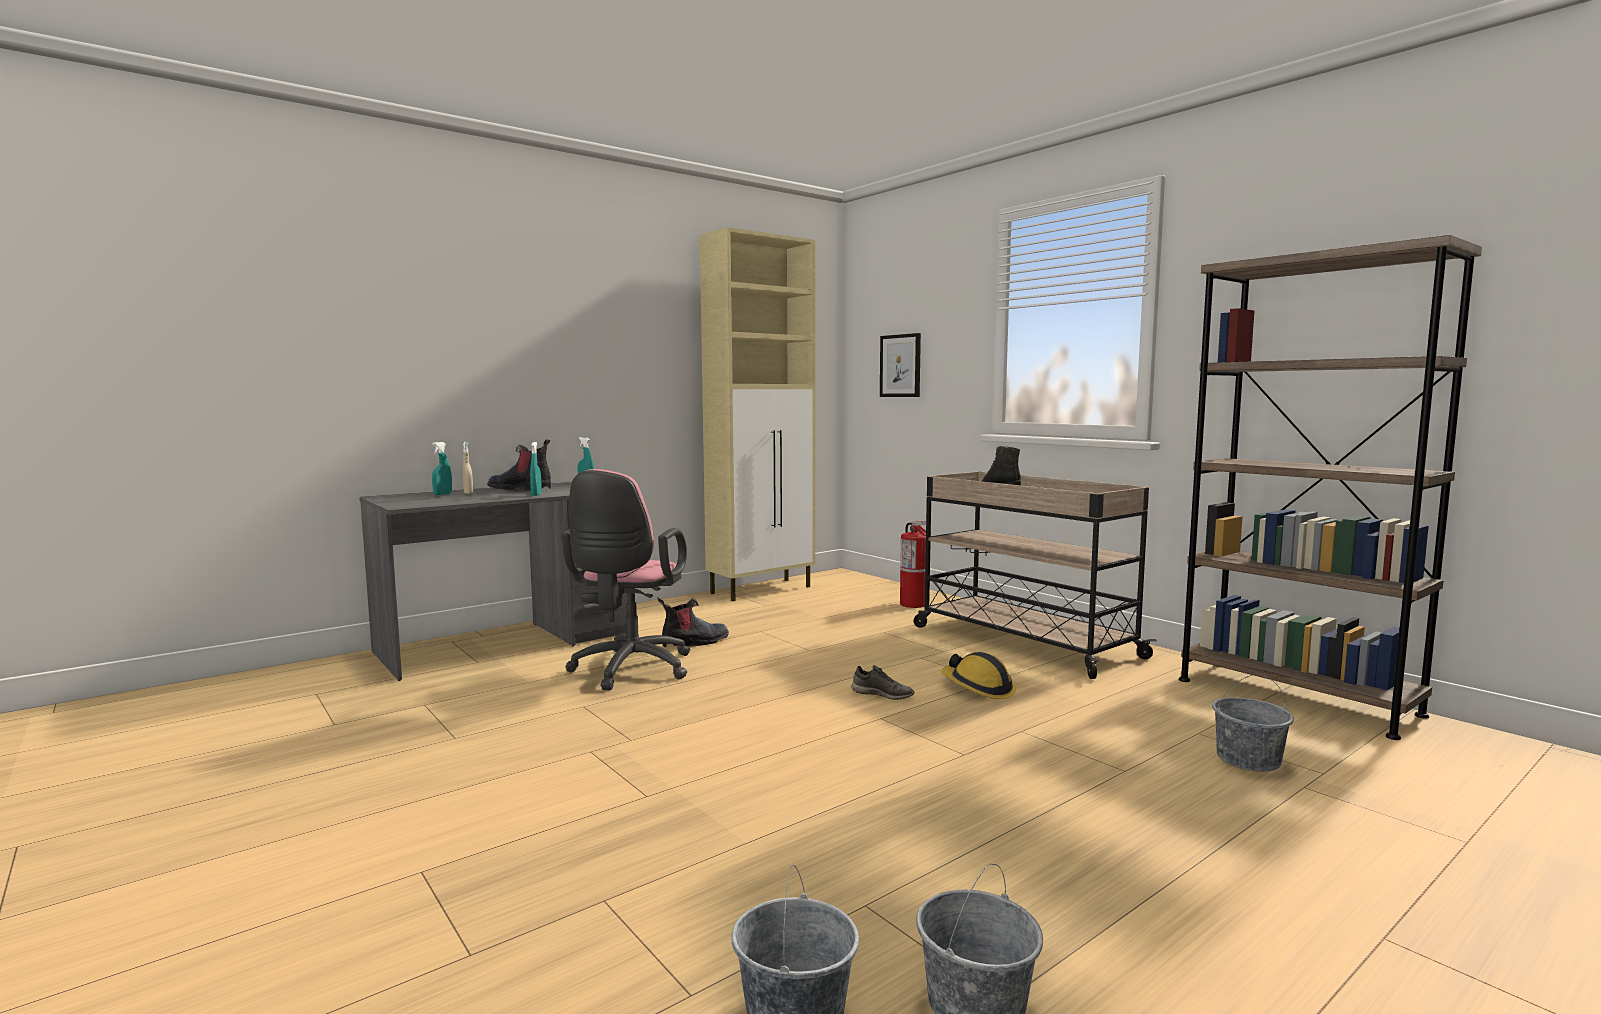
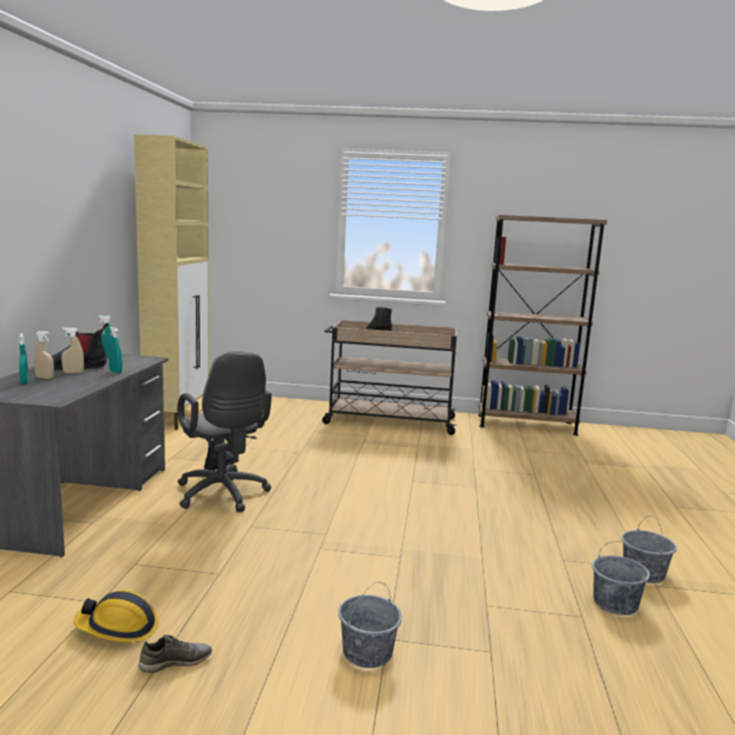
camera: 45 degrees left, 5 degrees up
(503, 492) = (73, 373): none -> beige spray bottle
(629, 671) = (224, 495): pink office chair -> grey office chair
(883, 694) = (388, 468): grey shoe -> grey shoe (175, 662)
(900, 365) = (253, 243): picture -> none
(913, 604) = (293, 409): fire extinguisher -> none
(978, 688) = (419, 452): hard hat -> hard hat (118, 628)
(1249, 759) = (557, 457): grey bucket -> grey bucket (368, 652)

